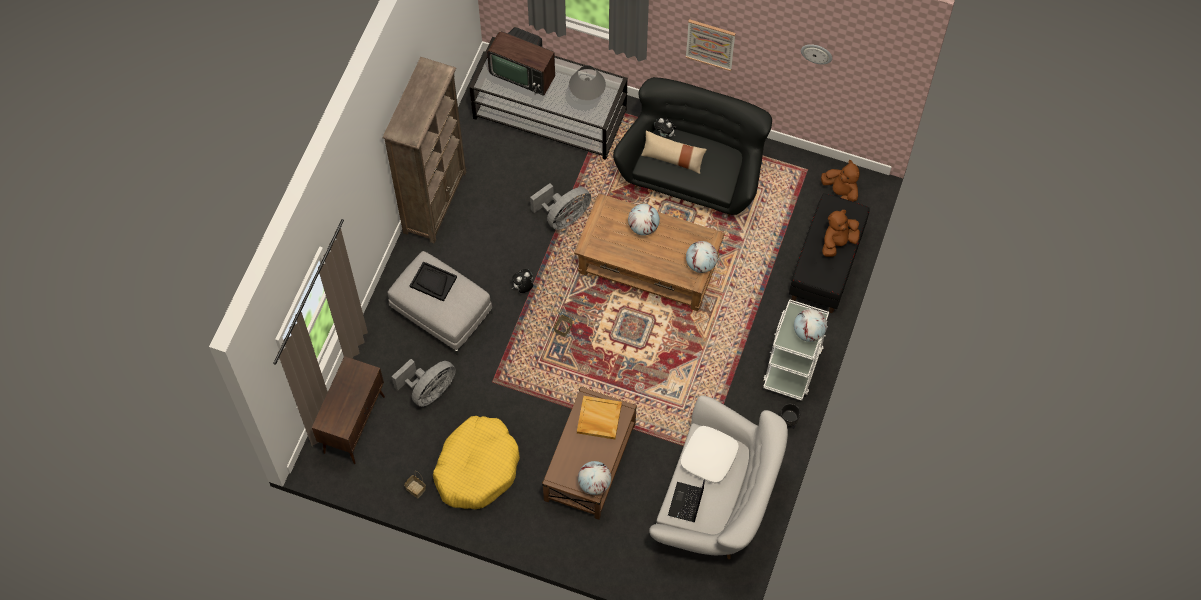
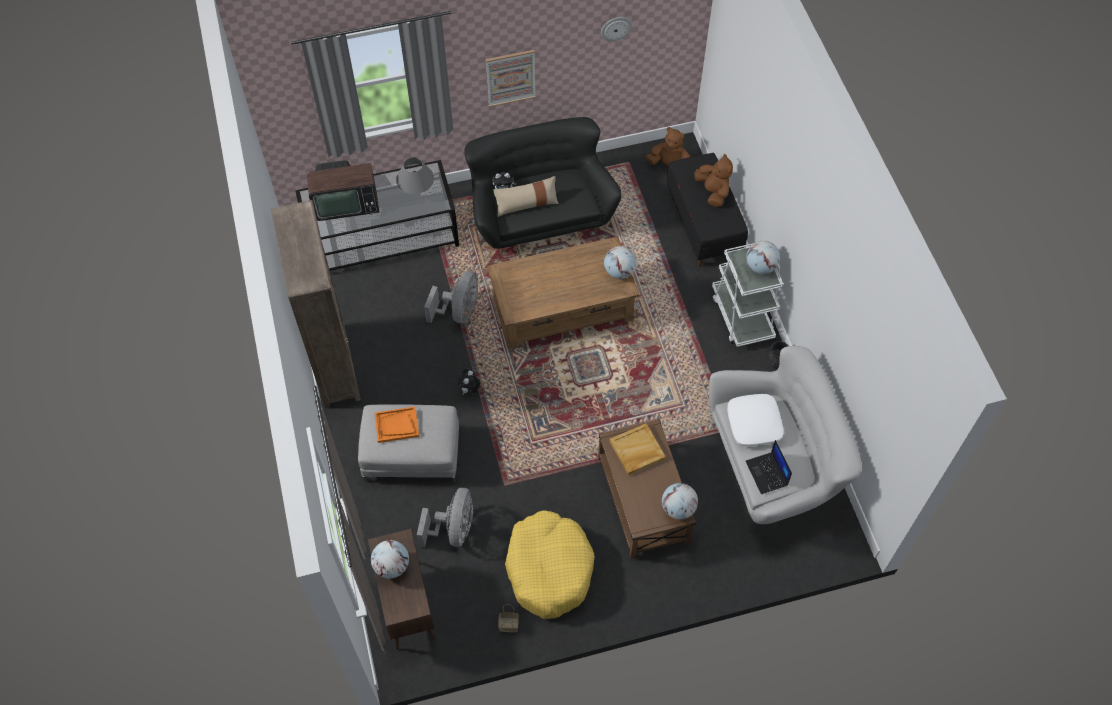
camera: 35 degrees left, 5 degrees down
(433, 282) = (397, 425): black tray -> orange tray
(643, 227) = (547, 270): globe -> globe (392, 566)
(838, 242) = (713, 192): brown plush toy -> brown plush toy turned 135 degrees clockwise

